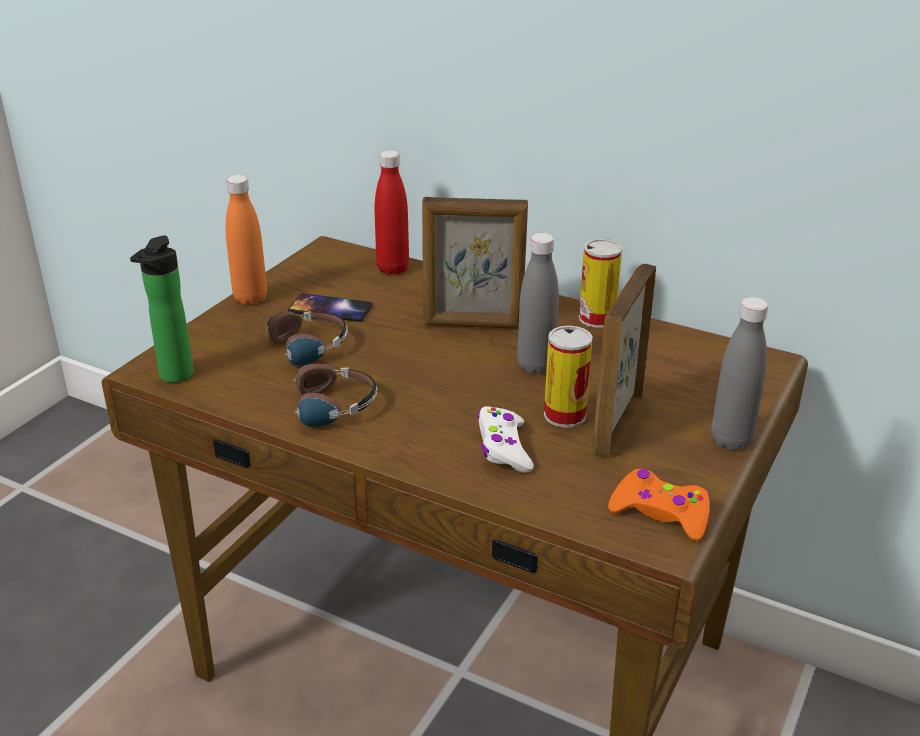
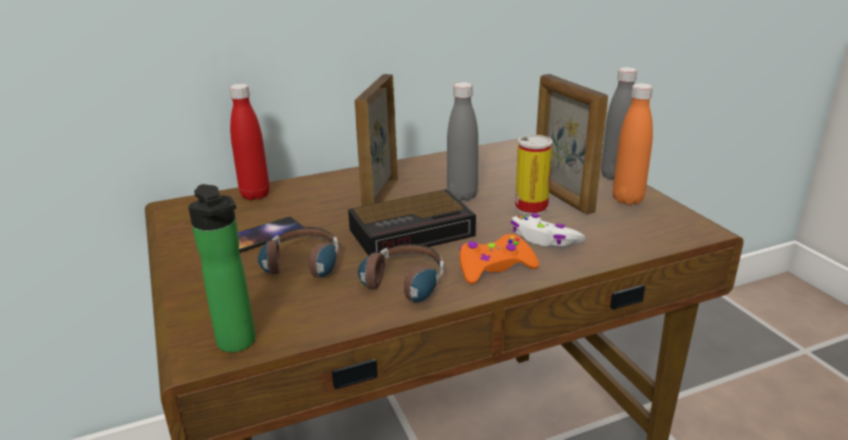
camera: 50 degrees left, 5 degrees down
(250, 298) = (181, 262): orange bottle -> orange bottle (627, 199)
(426, 373) = (414, 232): none -> alarm clock
(473, 325) = (380, 196): picture frame -> picture frame turned 150 degrees clockwise
(597, 318) = (436, 161): can -> none
(660, 513) = (668, 219): orange game controller -> orange game controller (495, 267)

